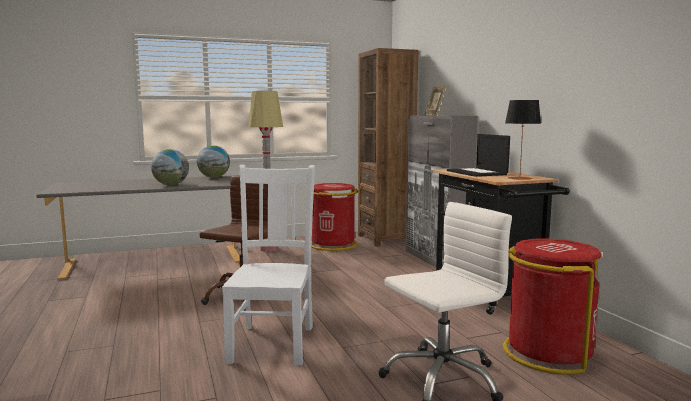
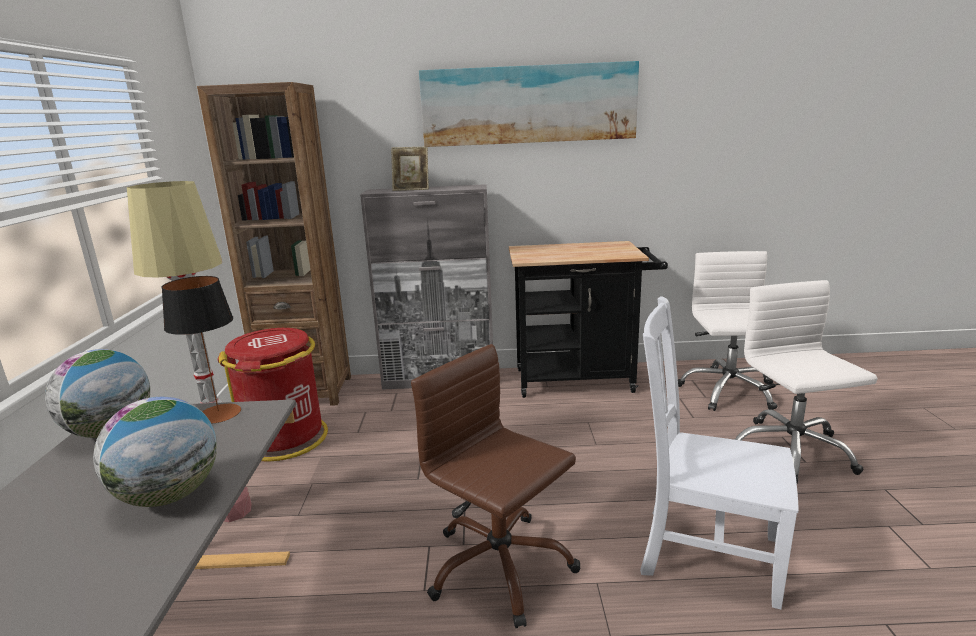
camera: 70 degrees left, 10 degrees up
(477, 173) = (565, 254): laptop -> none
(504, 52) = (528, 104): none -> picture
(519, 178) = (622, 248): table lamp -> table lamp (219, 413)
(547, 353) = (727, 391): red trash can -> white office chair

